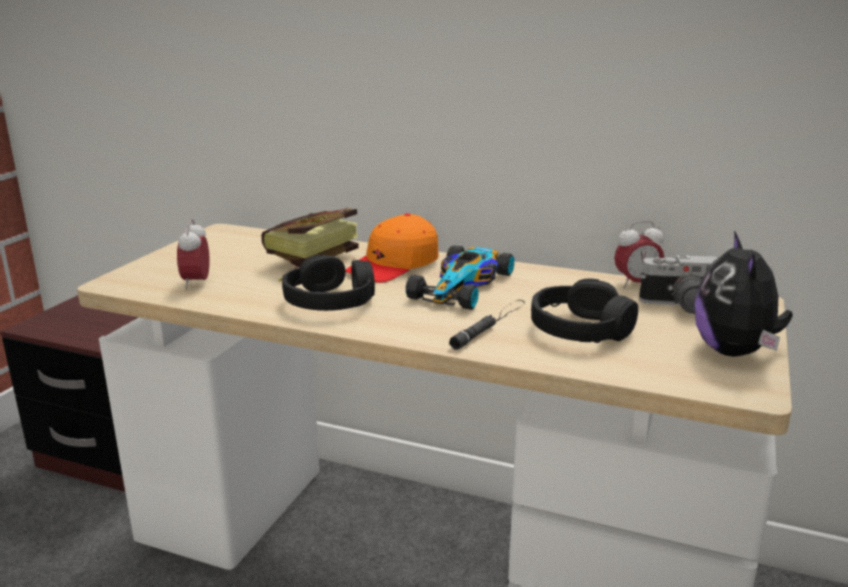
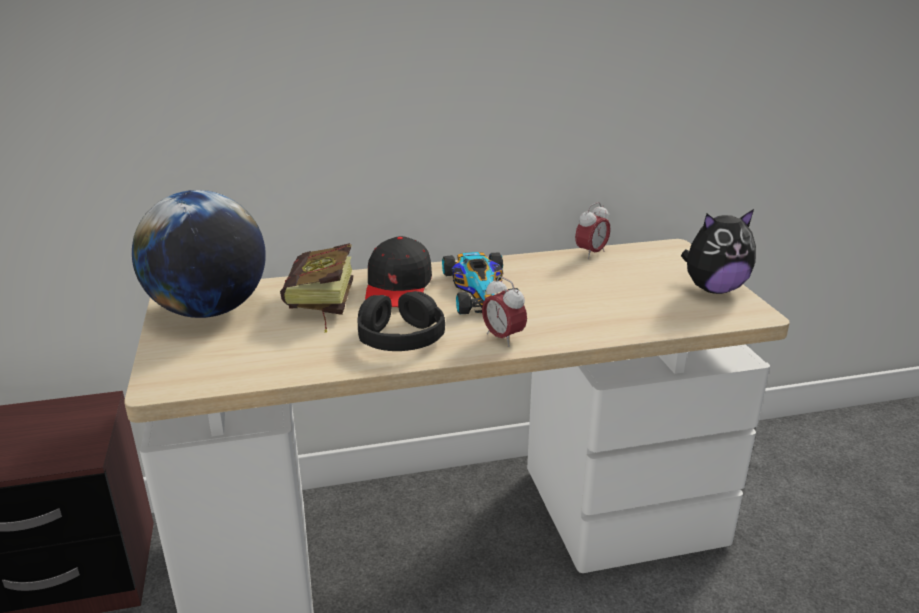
camera: 35 degrees left, 5 degrees up
(196, 283) = (249, 359): alarm clock -> alarm clock (503, 338)
(227, 245) = (209, 310): none -> globe
(394, 265) = (398, 287): orange cap -> black cap
(490, 324) = (547, 317): black flashlight -> none
(580, 329) = (609, 302): black headphones -> none
(681, 306) = (641, 264): camera -> none
(735, 352) = (713, 289): plush toy -> plush toy turned 75 degrees counterclockwise

